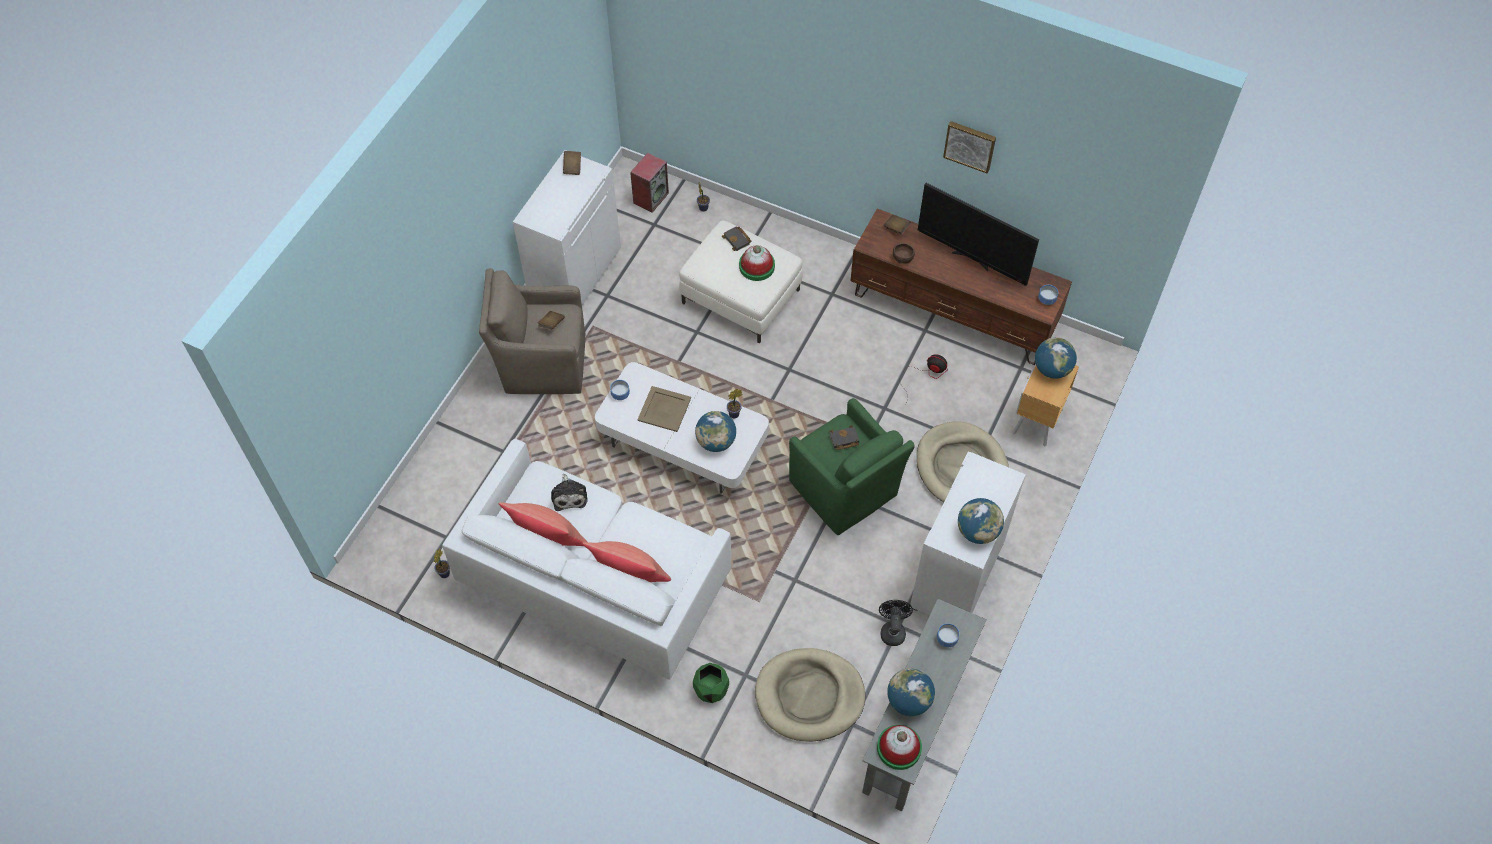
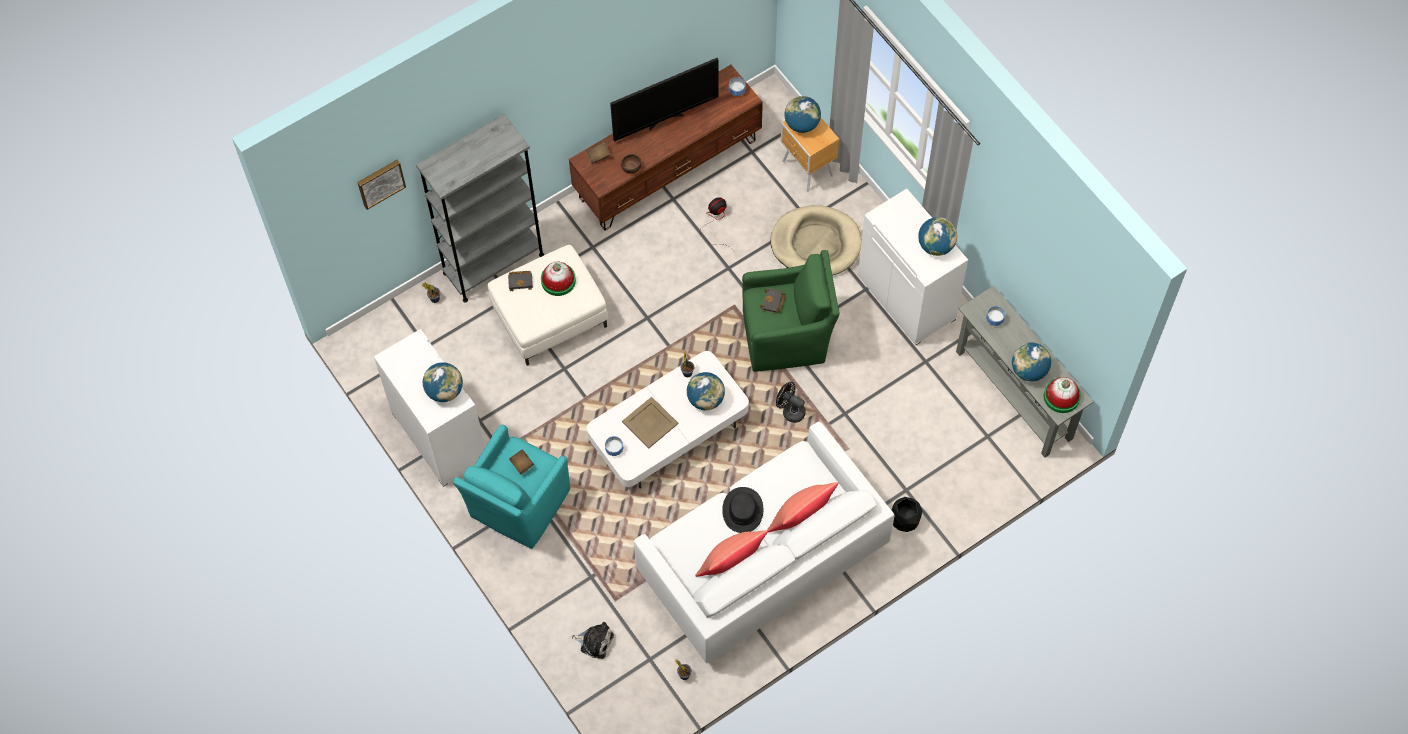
camera: 60 degrees left, 5 degrees up
(541, 363) = (518, 506): brown armchair -> turquoise armchair
(561, 213) = (444, 390): none -> globe
(569, 495) = (699, 529): plush toy -> plush toy (595, 641)
(572, 167) = (398, 359): brown book -> none
(609, 522) = (743, 510): none -> black hat
(650, 197) = (394, 335): speaker -> none
(710, 689) = (904, 520): green planter -> black planter
(765, 231) = (493, 264): none -> grey bookcase
(809, 696) = (949, 454): beige dog bed -> none
(892, 630) = (927, 367): black fan -> black fan (790, 410)
(970, 145) = (625, 47): picture -> picture (380, 182)

